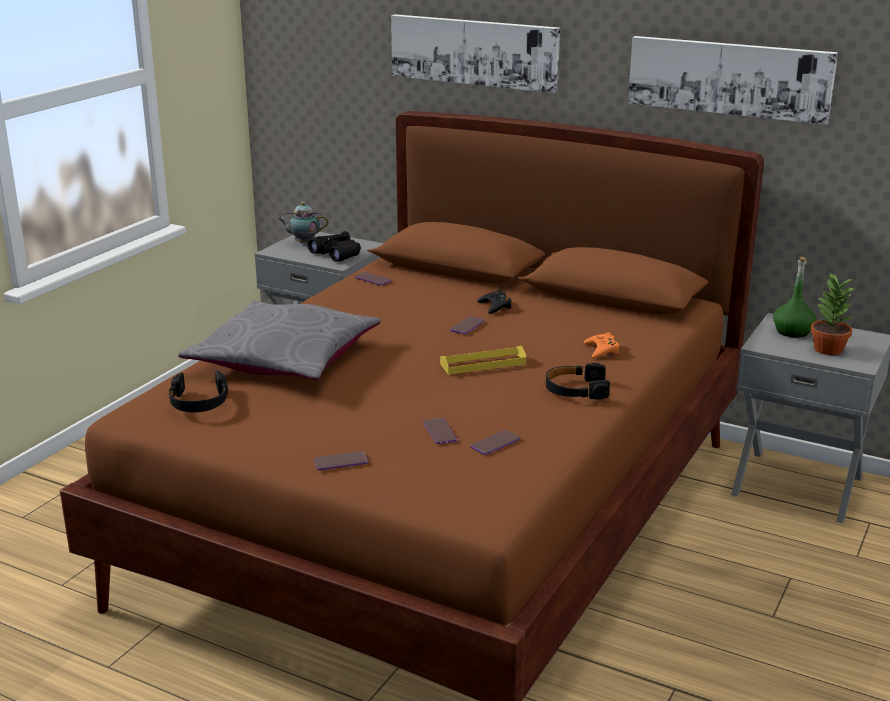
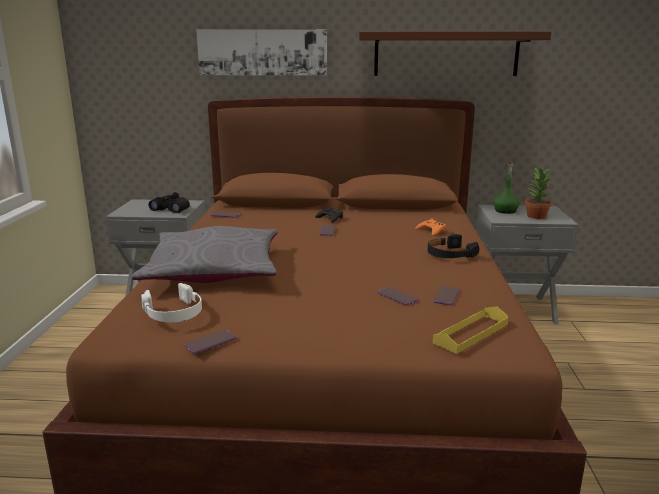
camera: 25 degrees left, 5 degrees down
(199, 401) = (174, 313): black headphones -> white headphones
(303, 243) = (139, 206): teapot -> none
(340, 462) = (350, 334): phone -> phone (210, 342)
(483, 364) = (368, 249): yellow tray -> yellow tray (471, 333)
(729, 78) = (446, 54): picture -> brown shelf

